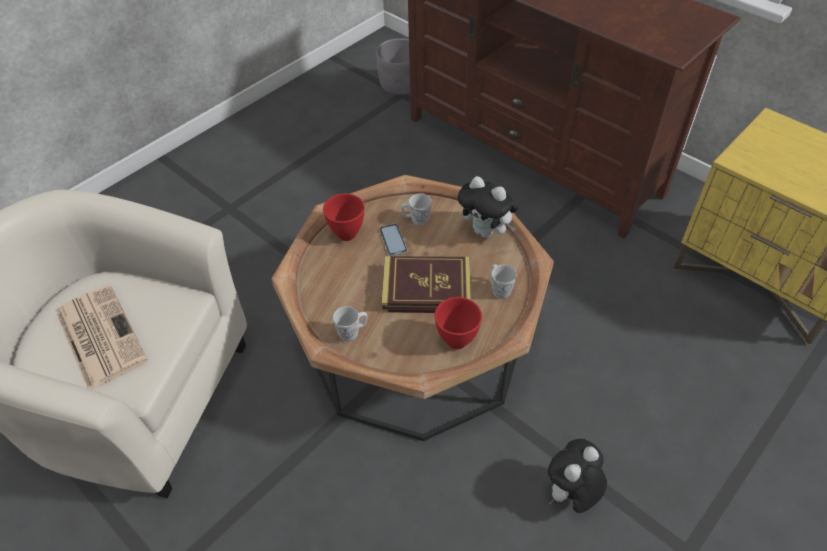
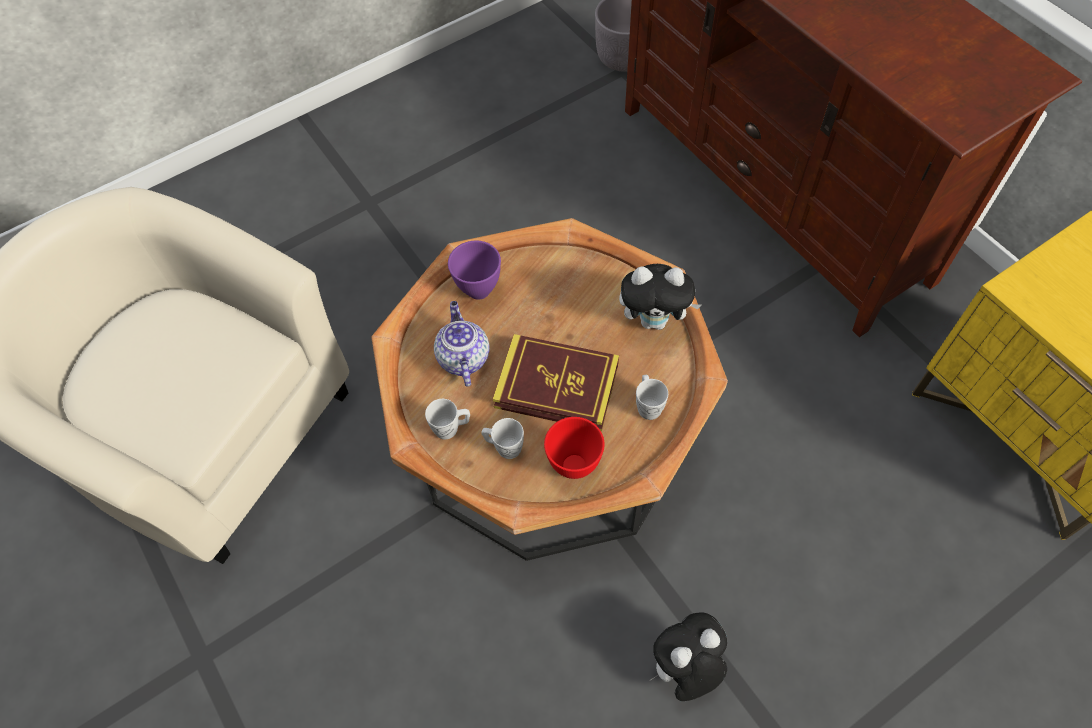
camera: 15 degrees right, 10 degrees up
(99, 335) = (160, 375): newspaper -> none
(347, 282) = (463, 357): none -> teapot
(348, 234) = (480, 290): red bowl -> purple bowl
(393, 240) = (533, 309): phone -> none
(416, 220) = (570, 285): white mug -> white mug (504, 447)
(486, 232) = (655, 320): plush toy -> plush toy turned 45 degrees counterclockwise

